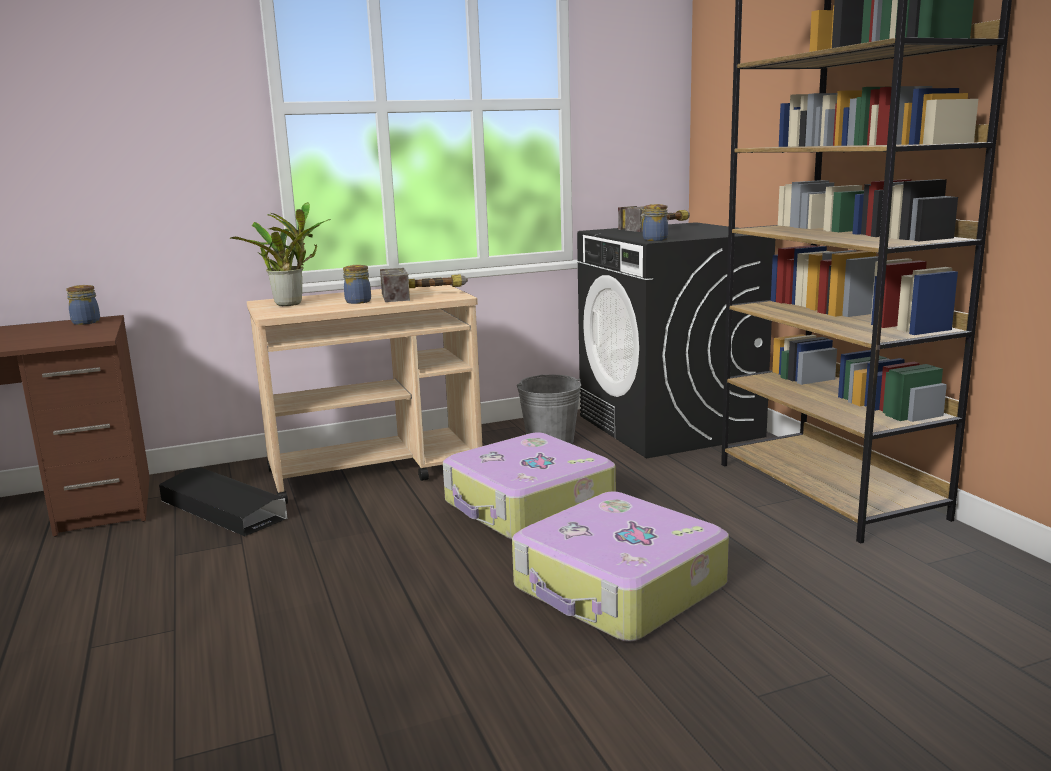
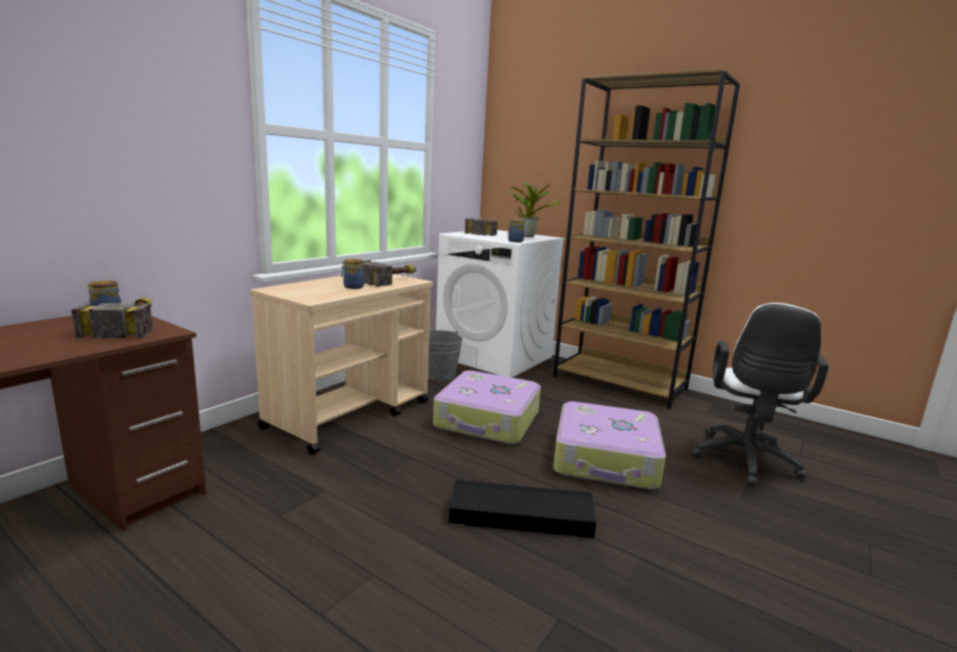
camera: 35 degrees left, 0 degrees up
(84, 330) = (131, 325): none -> hammer
(222, 509) = (266, 468): black storage box -> black storage box (520, 516)
(292, 303) = (301, 290): potted plant -> potted plant (527, 236)
(670, 426) = (495, 357): black washing machine -> white washing machine
(867, 649) = (745, 462): none -> white office chair

